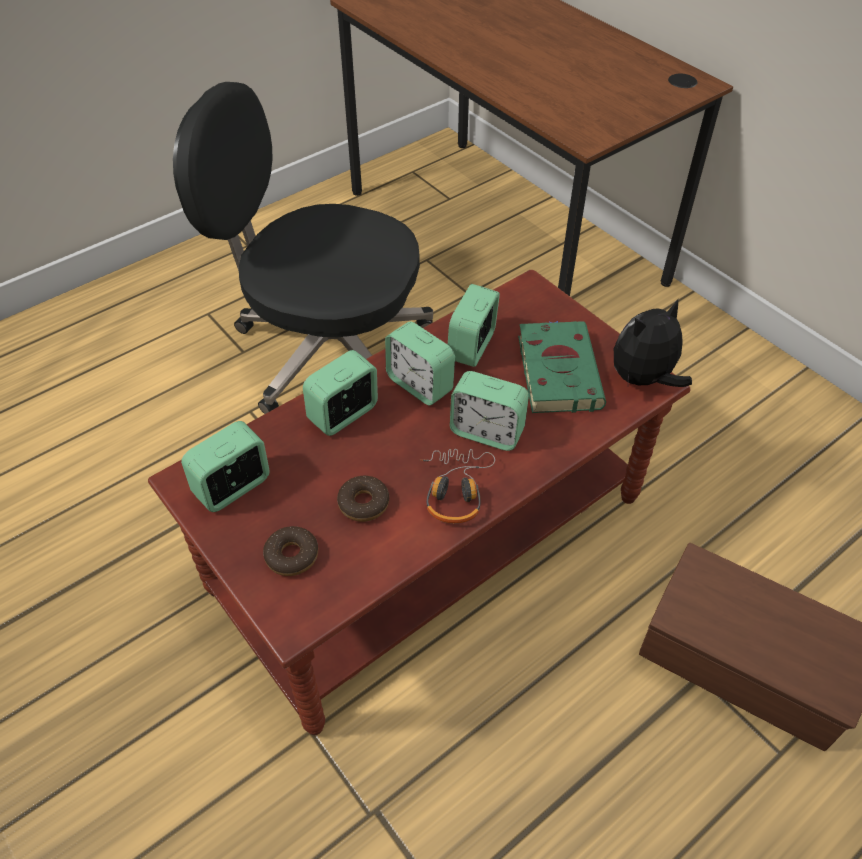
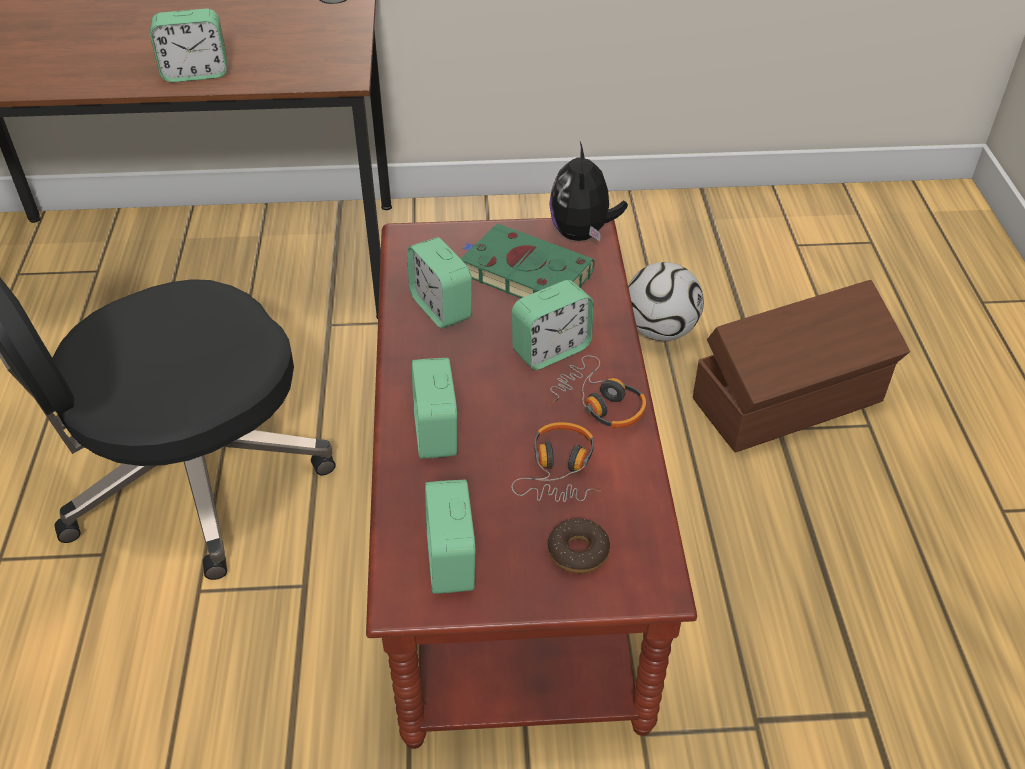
camera: 55 degrees left, 5 degrees down
(363, 503) = (560, 471): donut -> headphones
(420, 384) = (452, 363): alarm clock -> alarm clock (195, 73)
(724, 525) = (659, 330): none -> football

